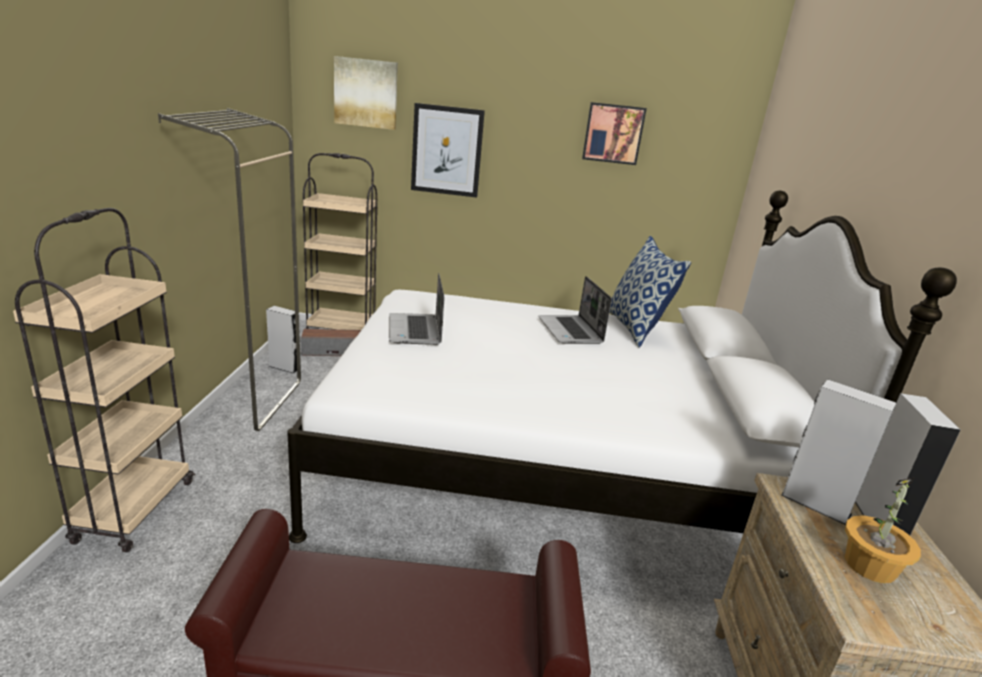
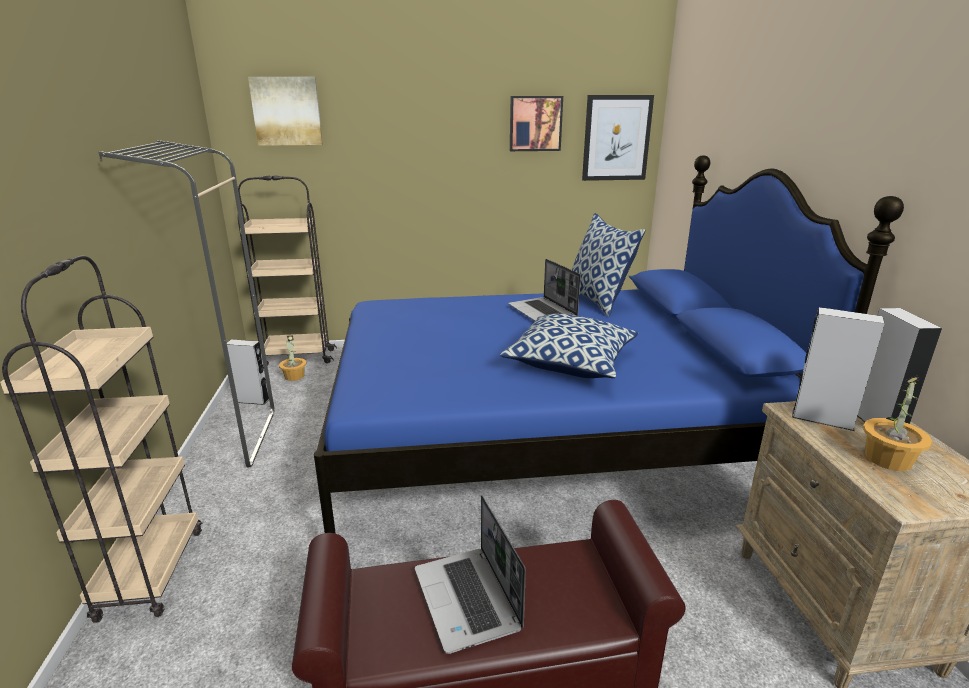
camera: 10 degrees left, 0 degrees up
(332, 351) = (294, 376): speaker -> potted plant
(415, 331) = (401, 336): laptop -> laptop (469, 600)
(447, 151) = (378, 159): picture -> picture (616, 138)
(548, 472) = (545, 448): white bed -> blue bed
(572, 389) = (571, 363): none -> pillow

